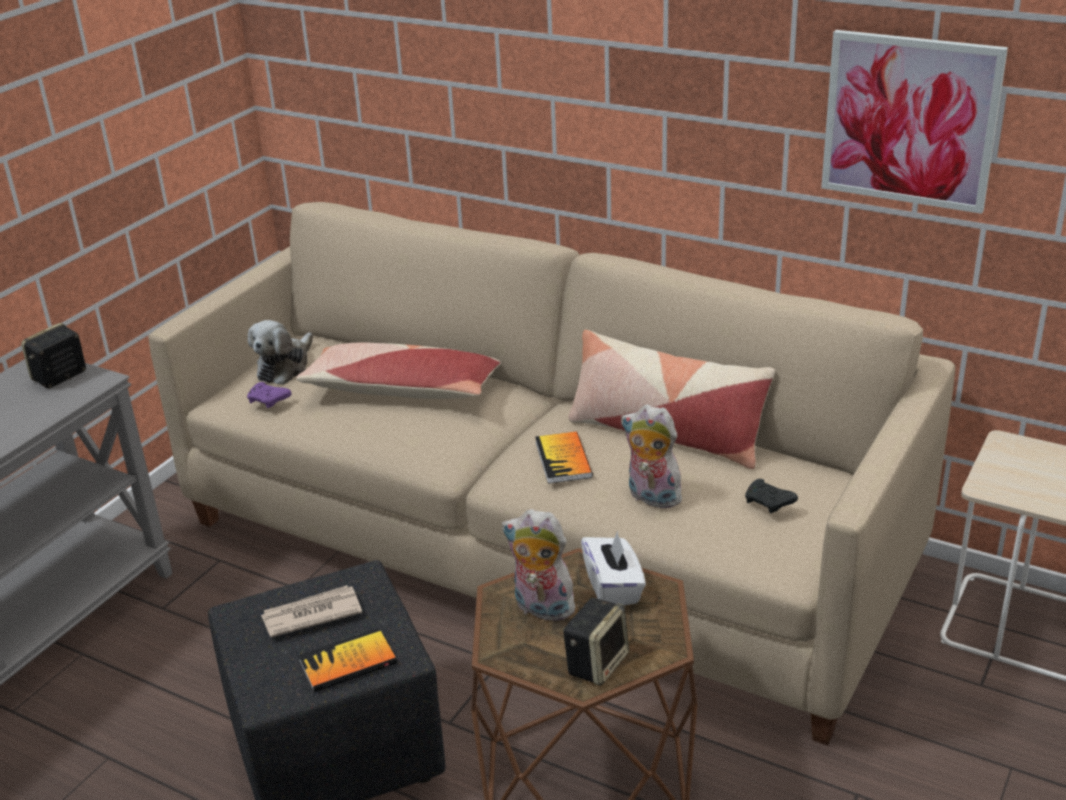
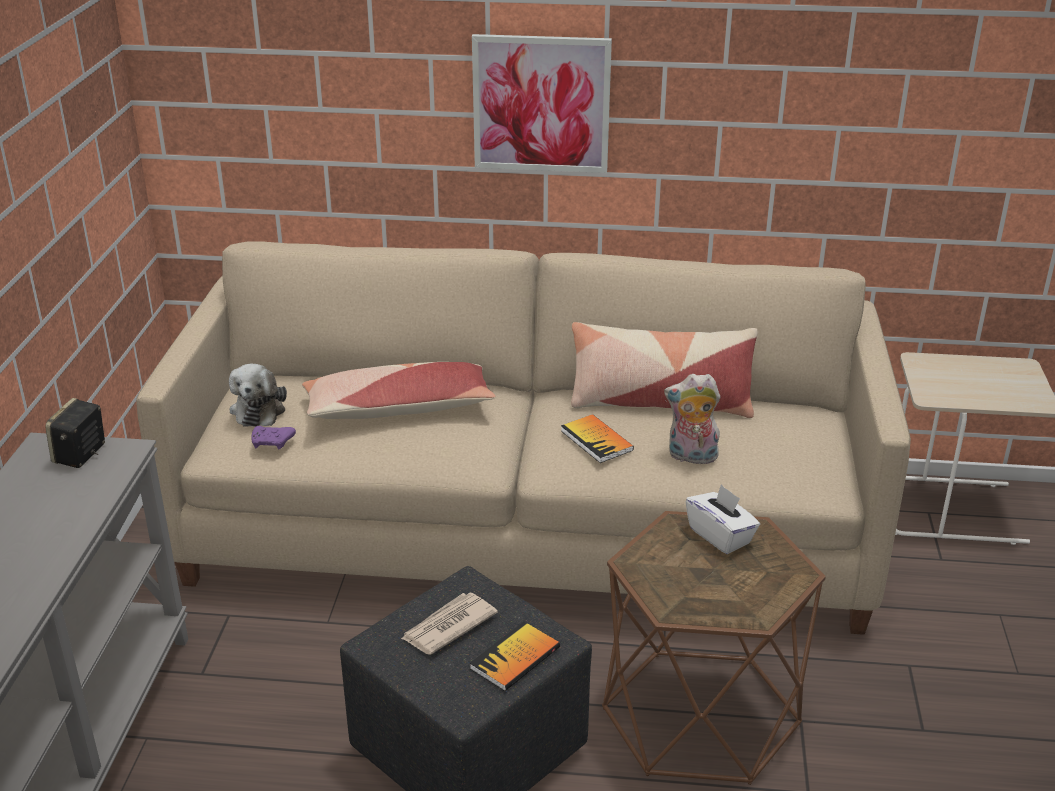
camera: 25 degrees left, 0 degrees up
(540, 608) = (676, 566): plush toy -> none
(596, 663) = (755, 598): speaker -> none
(769, 503) = (785, 442): black game controller -> none
(910, 120) = (831, 104): picture -> picture (541, 103)

